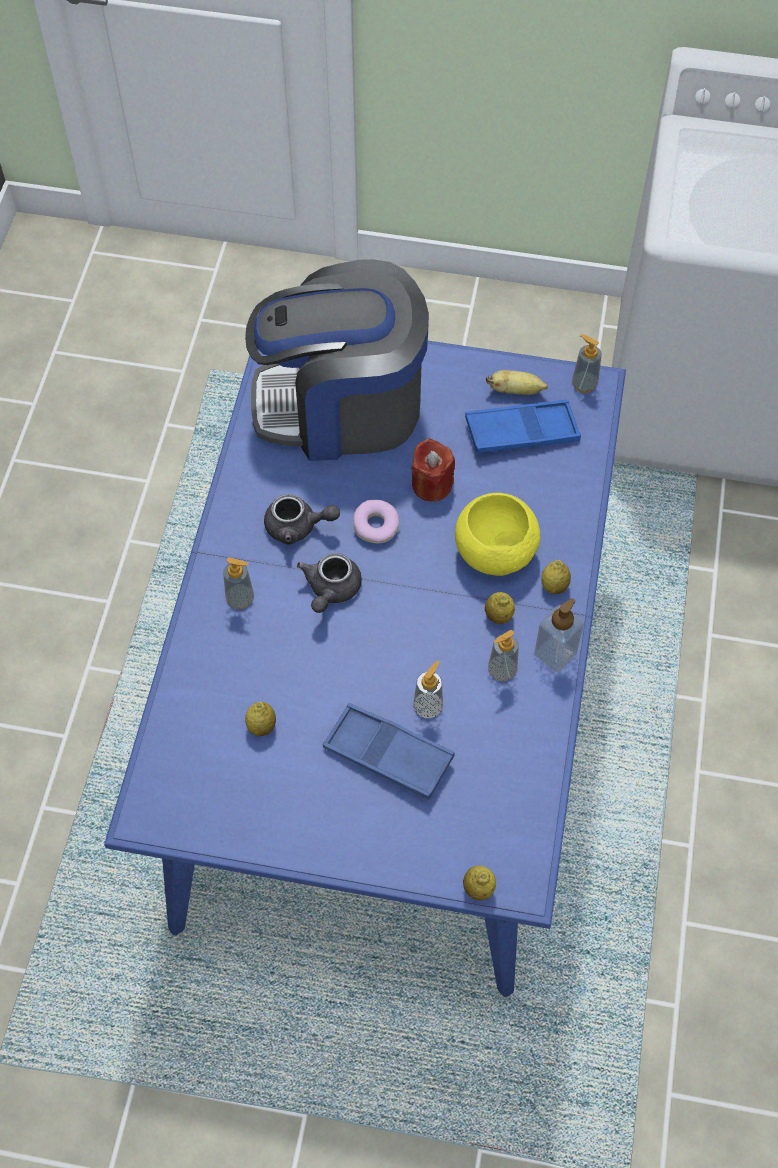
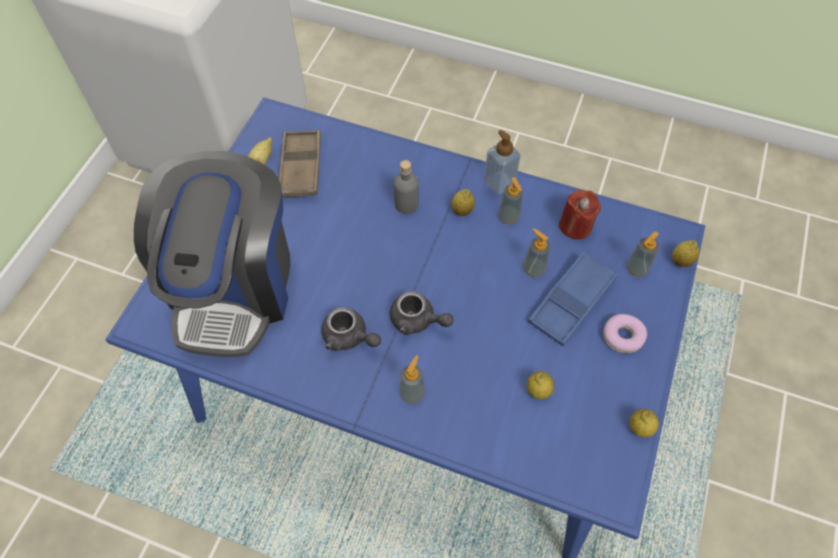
camera: 80 degrees left, 0 degrees up
(298, 527) = (349, 337): grey teapot -> grey teapot turned 105 degrees clockwise
(376, 526) = (363, 279): donut -> donut (623, 336)
(431, 485) = (333, 234): red candle -> red candle (575, 226)
(493, 553) = (406, 204): yellow bowl -> grey bottle
(521, 432) = (301, 167): blue tray -> brown tray
(554, 586) = (443, 173): lemon -> lemon (640, 428)
(584, 384) = (269, 122): soap dispenser -> soap dispenser (637, 268)

